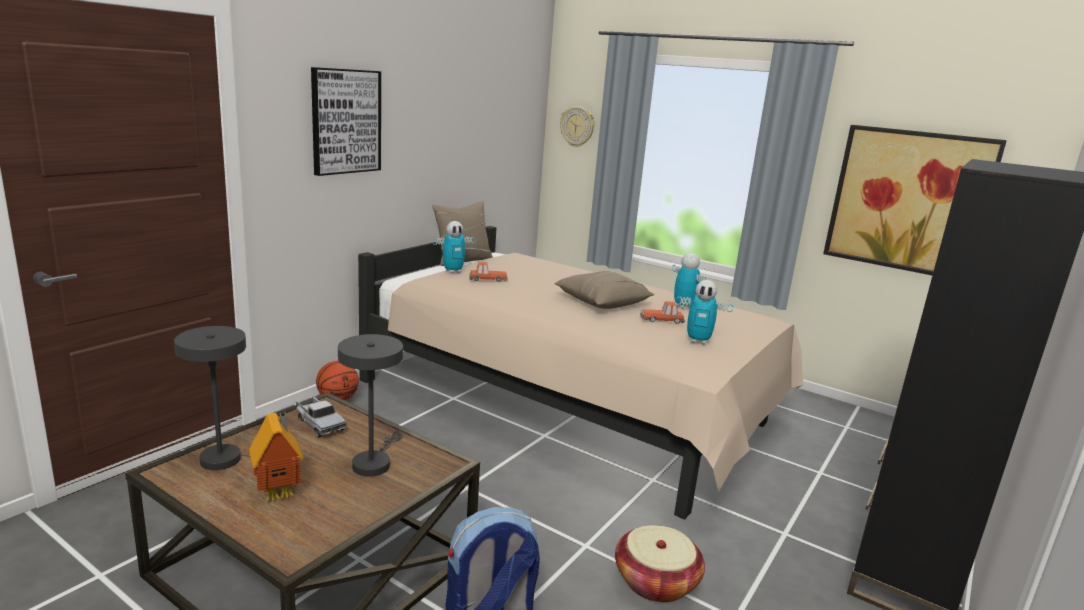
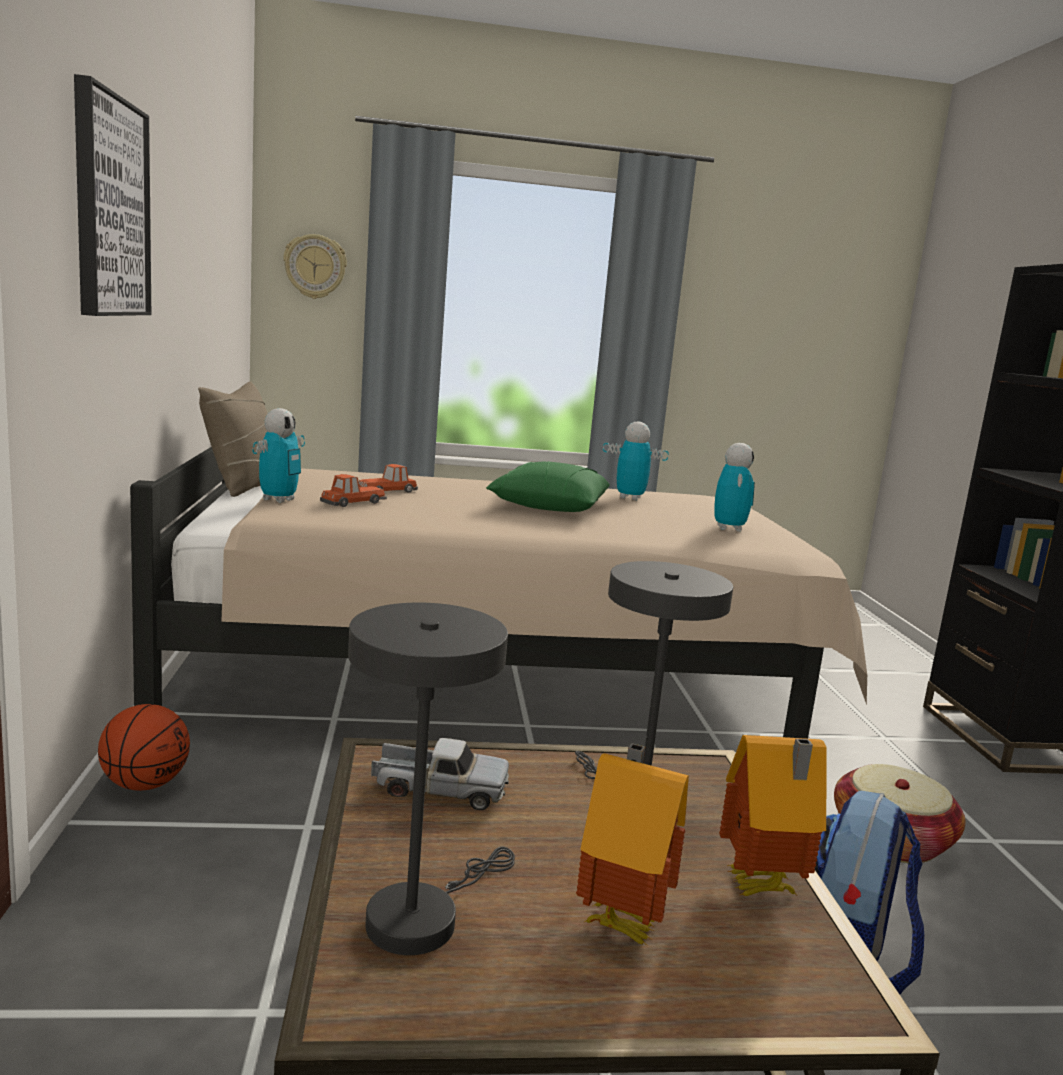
camera: 40 degrees left, 5 degrees down
(354, 512) = (762, 889): none -> toy house
(602, 302) = (548, 506): beige pillow -> green pillow
(662, 320) = (648, 514): toy car -> toy car (387, 491)
(698, 341) = (729, 528): toy robot -> toy robot turned 60 degrees counterclockwise
(908, 201) = (771, 347): picture -> none

